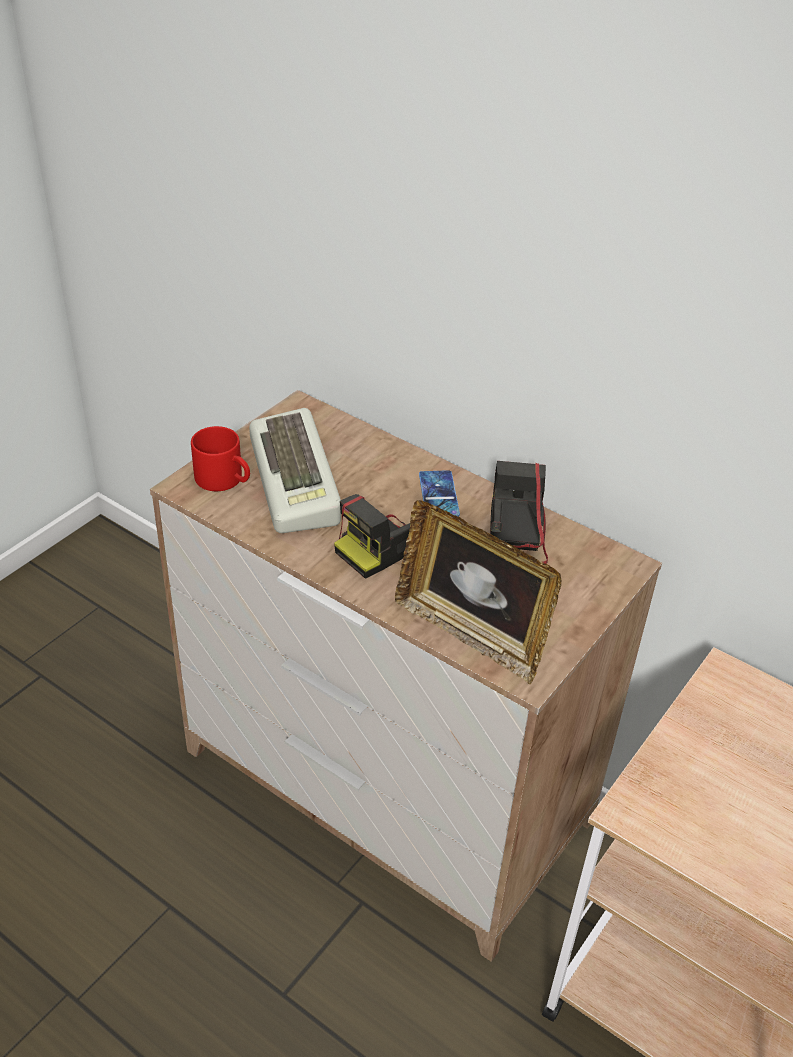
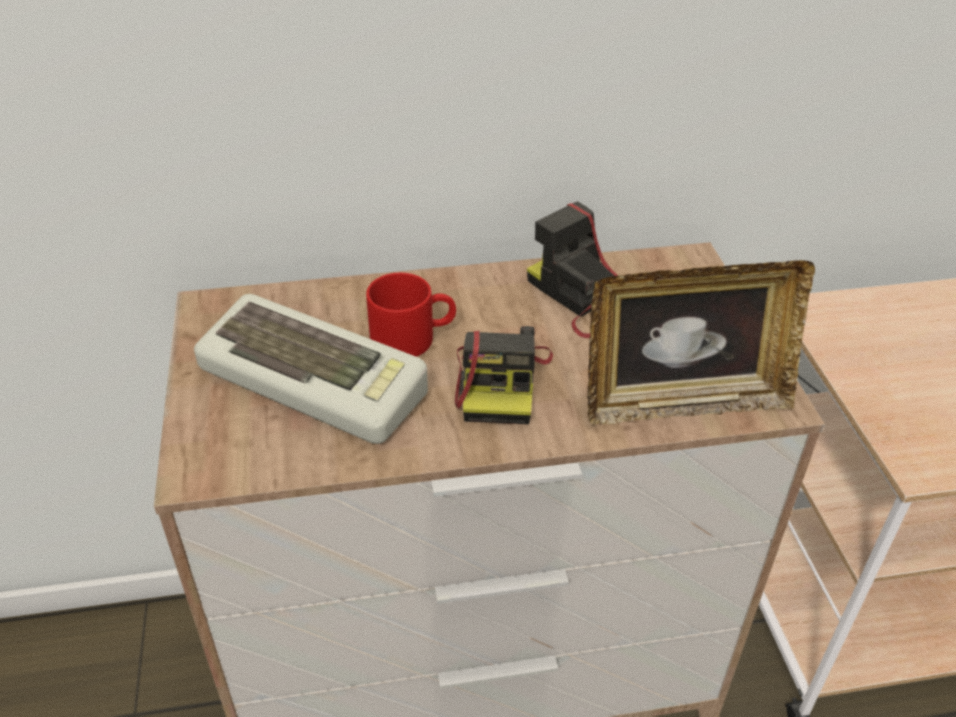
camera: 45 degrees left, 0 degrees up
(225, 479) = (234, 432): red mug -> red mug (412, 337)
(438, 494) = (468, 302): phone -> none

